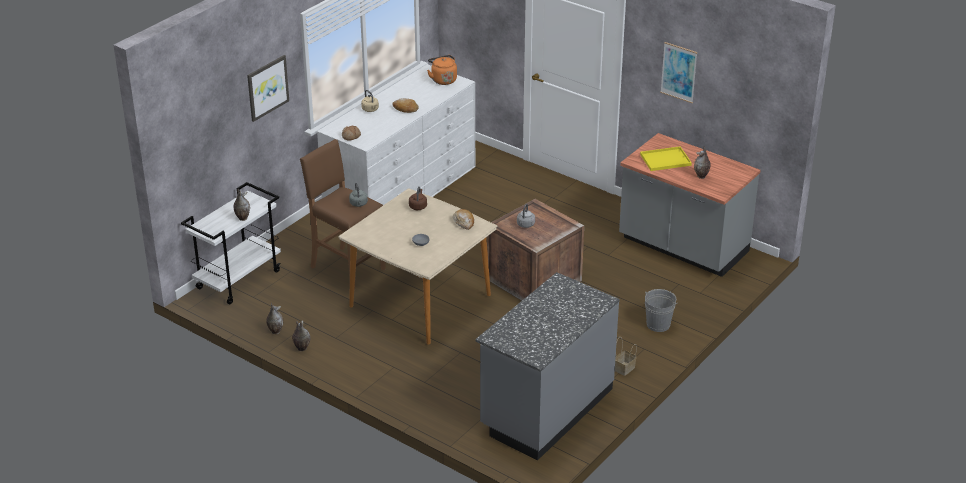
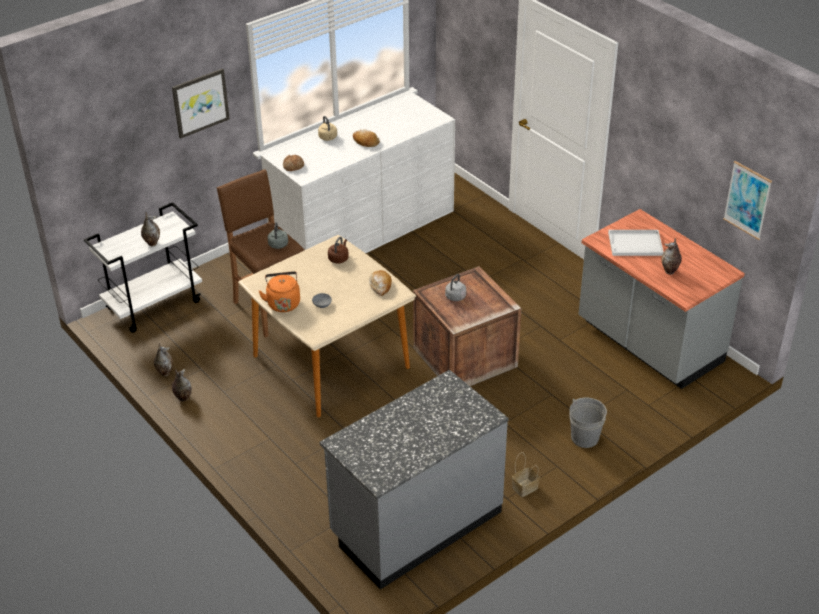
camera: 15 degrees right, 5 degrees up
(443, 80) = (421, 113): orange kettle -> orange kettle (283, 303)
(666, 159) = (636, 243): yellow tray -> white tray
(679, 72) = (667, 143): picture -> picture (747, 200)

